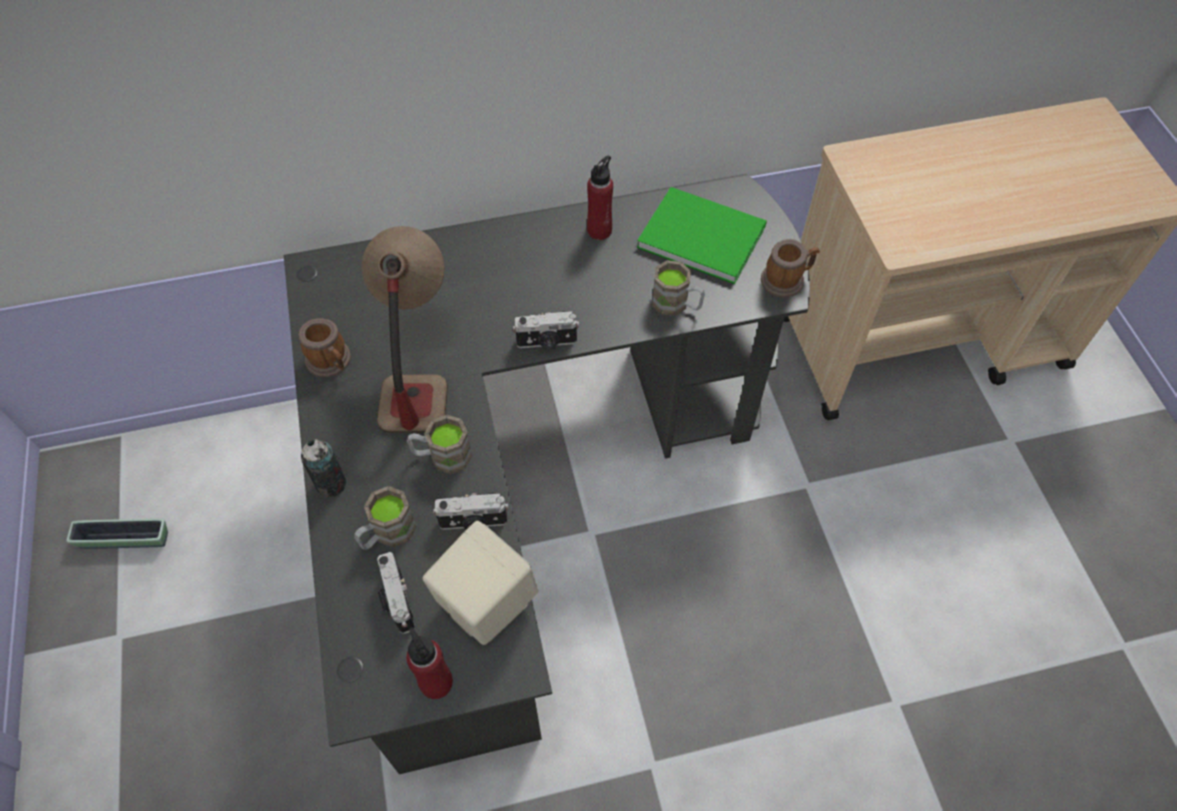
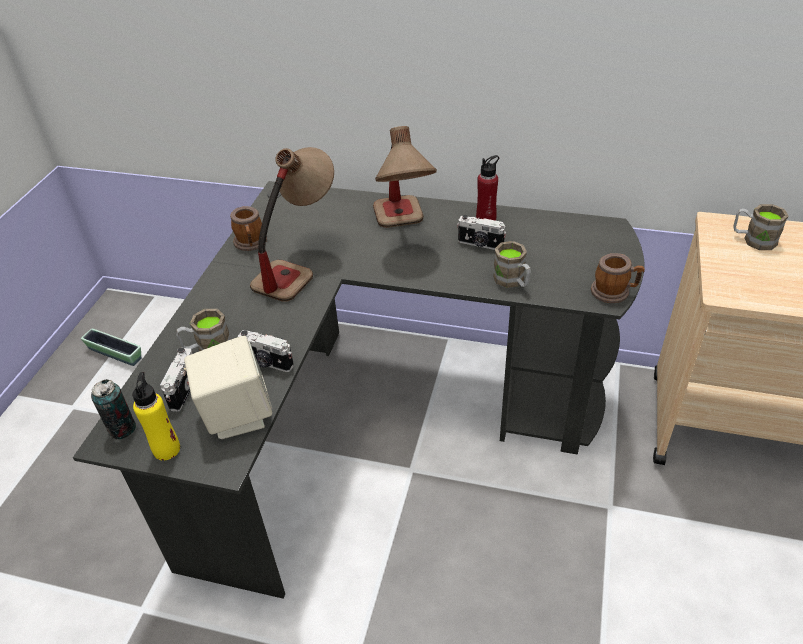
camera: 30 degrees right, 15 degrees down
(331, 484) = (196, 308): can -> can (122, 429)
(436, 682) = (167, 449): red bottle -> yellow bottle
(442, 456) = (277, 317): brown mug -> brown mug (753, 239)
(510, 273) = (404, 229): none -> table lamp
(547, 342) = (399, 275): camera -> camera (480, 244)
(699, 234) = (561, 244): green book -> none

